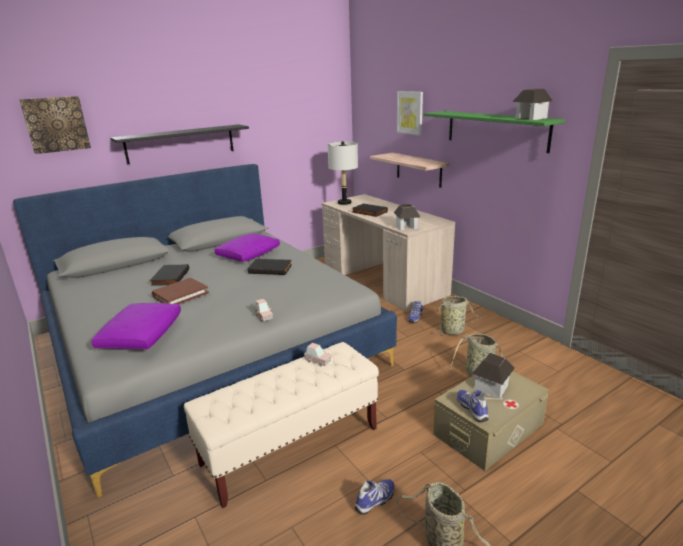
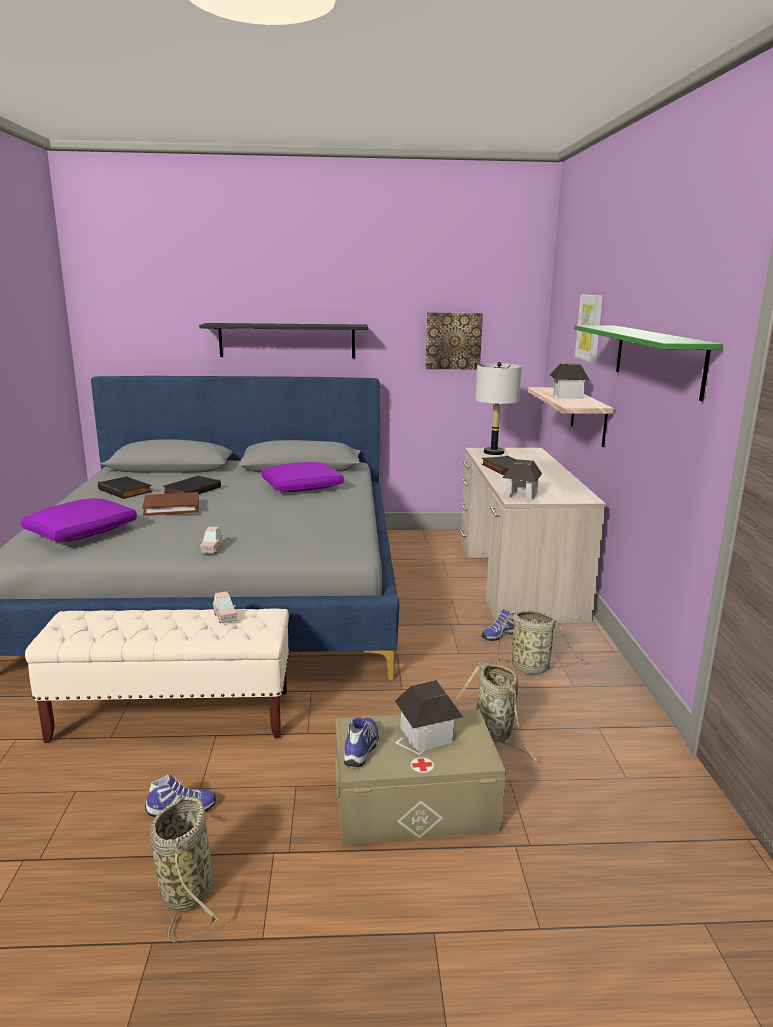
camera: 30 degrees right, 5 degrees down
(56, 124) = (151, 302): picture -> picture (453, 341)
(271, 269) = (299, 506): black book -> black book (126, 490)
(530, 118) = (675, 338): toy house -> toy house (567, 396)

